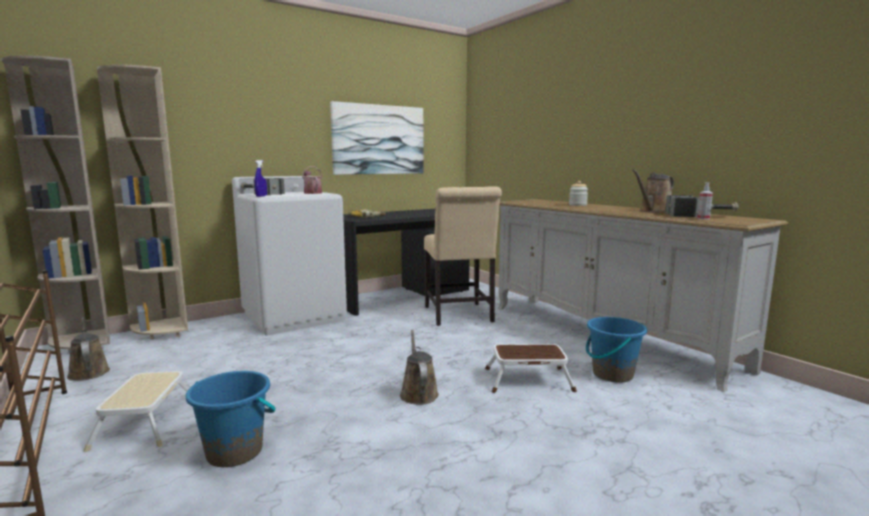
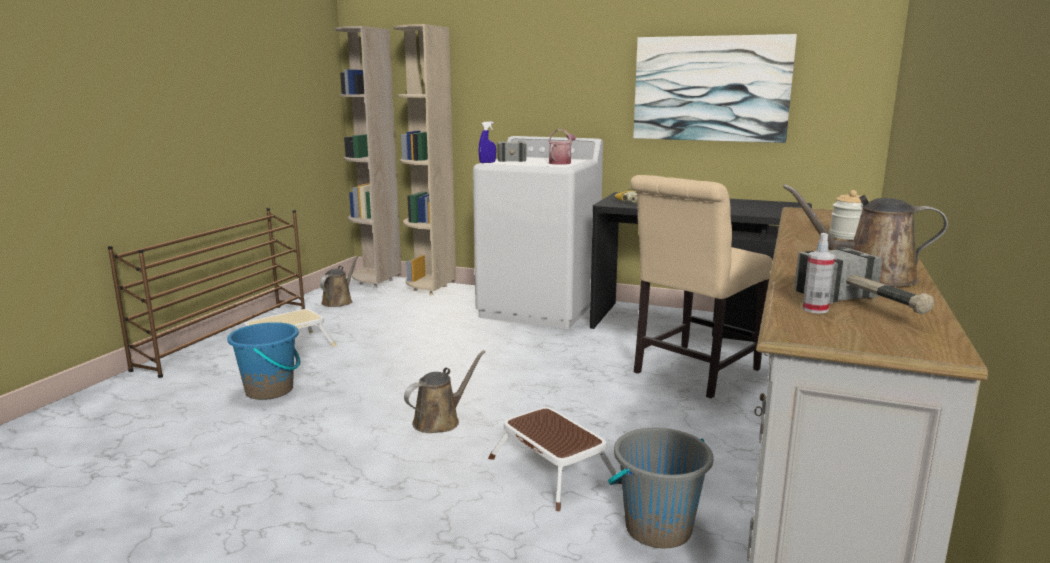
camera: 55 degrees right, 5 degrees up
(612, 374) = (657, 528): blue bucket -> grey bucket

